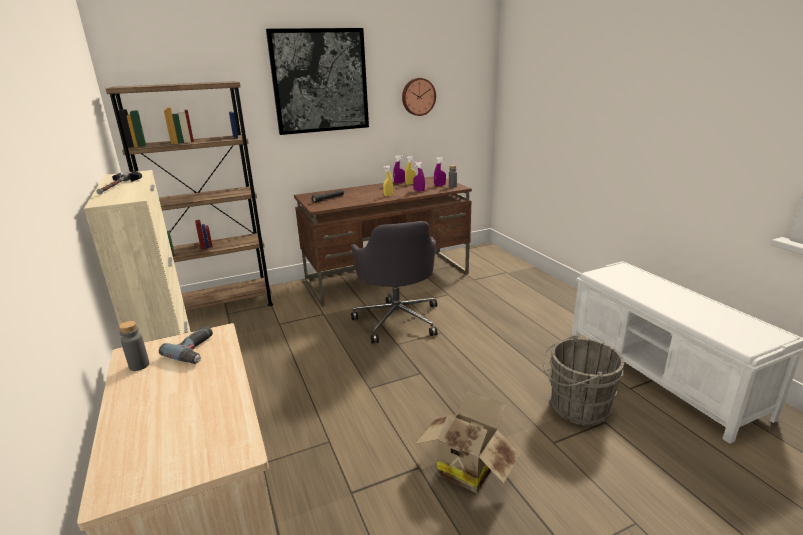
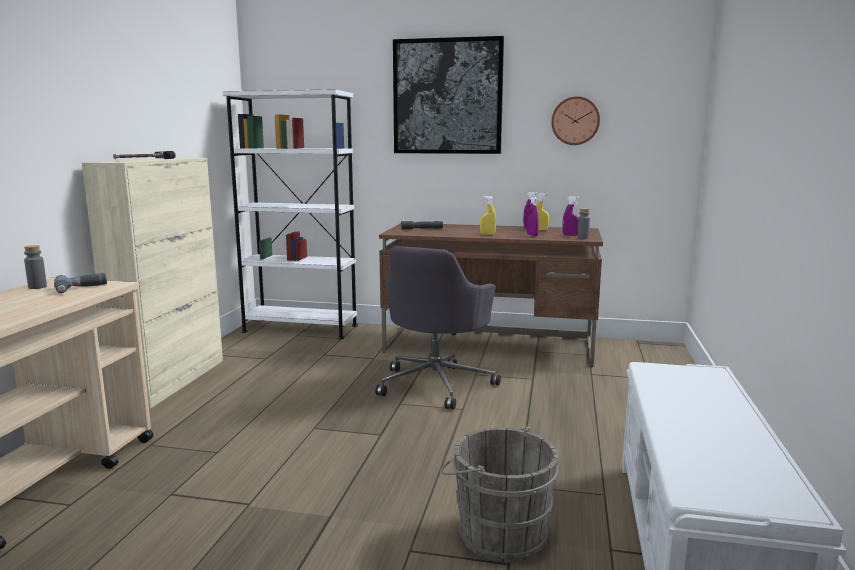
camera: 35 degrees right, 10 degrees down
(220, 306) = (300, 328): brown bookcase -> white bookcase
(467, 467) = (289, 525): cardboard box -> none

